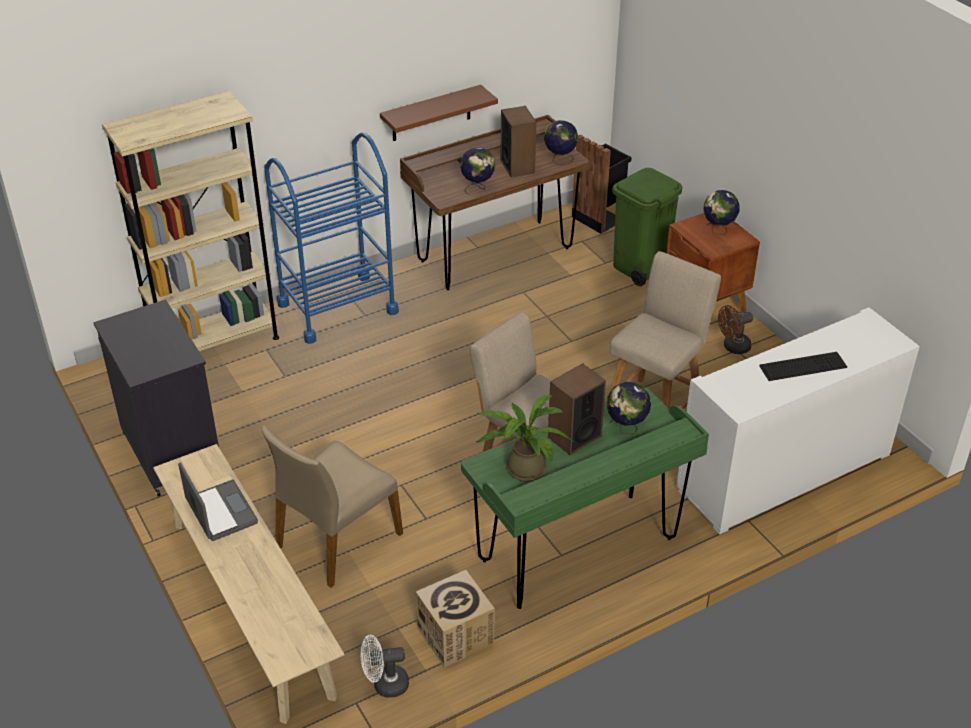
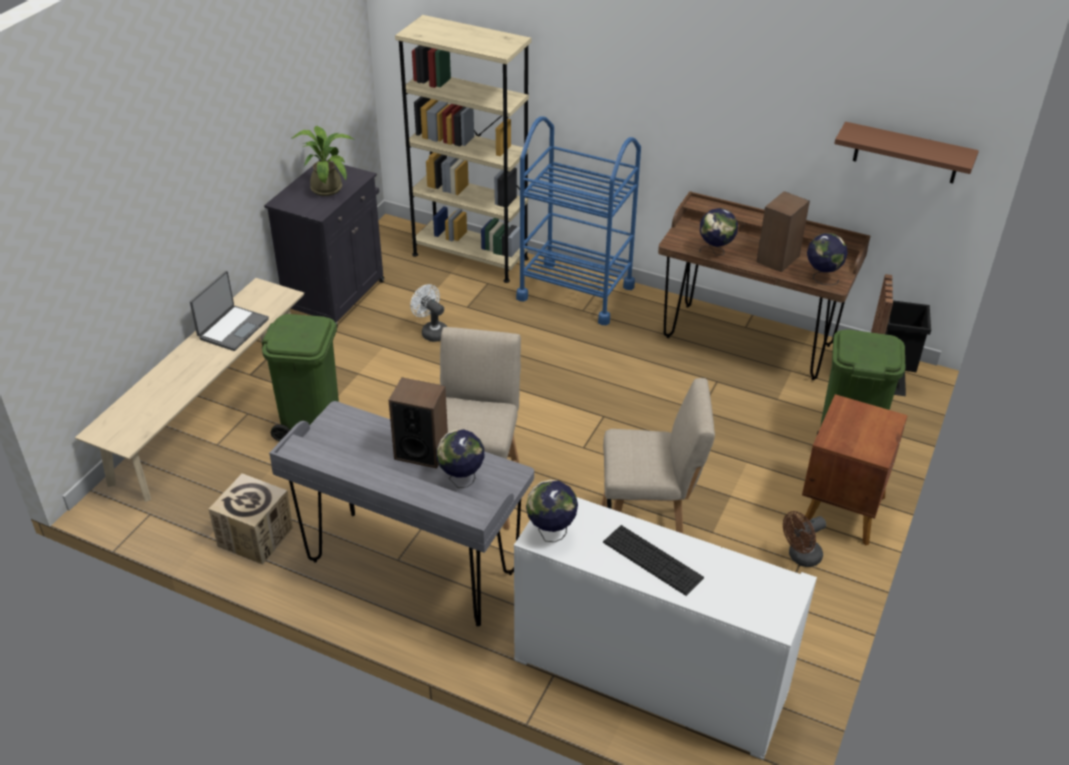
camera: 55 degrees right, 0 degrees up
(337, 540) = (311, 421): beige chair -> green trash can
(385, 685) = (178, 521): white fan -> white fan (431, 332)
(431, 114) = (733, 163): brown shelf -> brown shelf (906, 153)
(522, 467) = (354, 437): potted plant -> potted plant (327, 186)
(578, 551) = (411, 568): green desk -> grey desk
(718, 230) = (867, 431): globe -> globe (551, 533)
(733, 347) = (800, 557): brown fan -> brown fan turned 60 degrees counterclockwise

